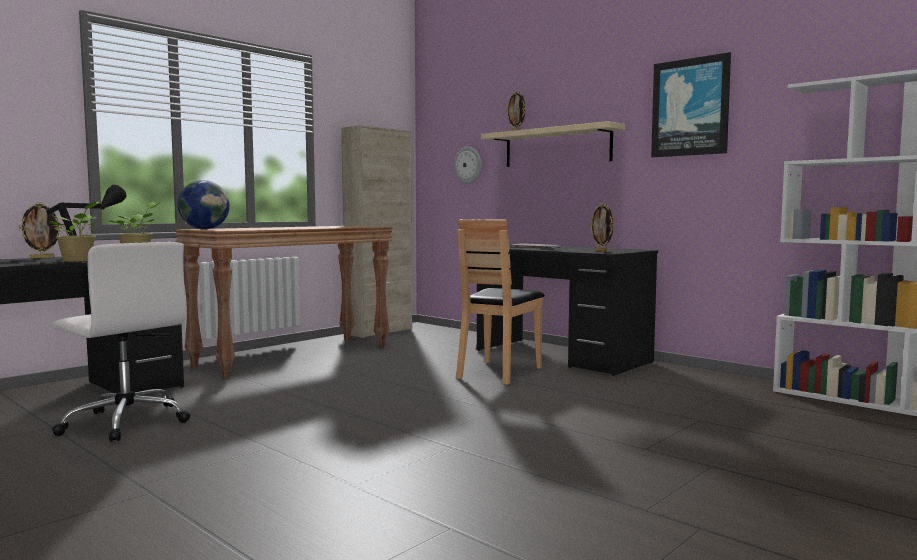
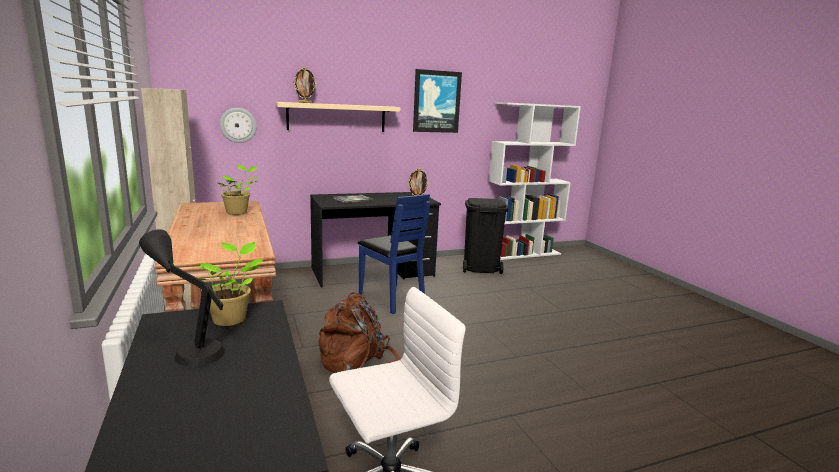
camera: 65 degrees left, 10 degrees up
(42, 258) = (149, 381): picture frame -> none
(79, 261) = (269, 355): potted plant -> potted plant (238, 212)
(204, 229) = (195, 254): globe -> none
(327, 385) = (357, 361): none -> brown backpack
(498, 372) = (392, 299): brown chair -> blue chair
(712, 389) = (480, 268): none -> black trash can

